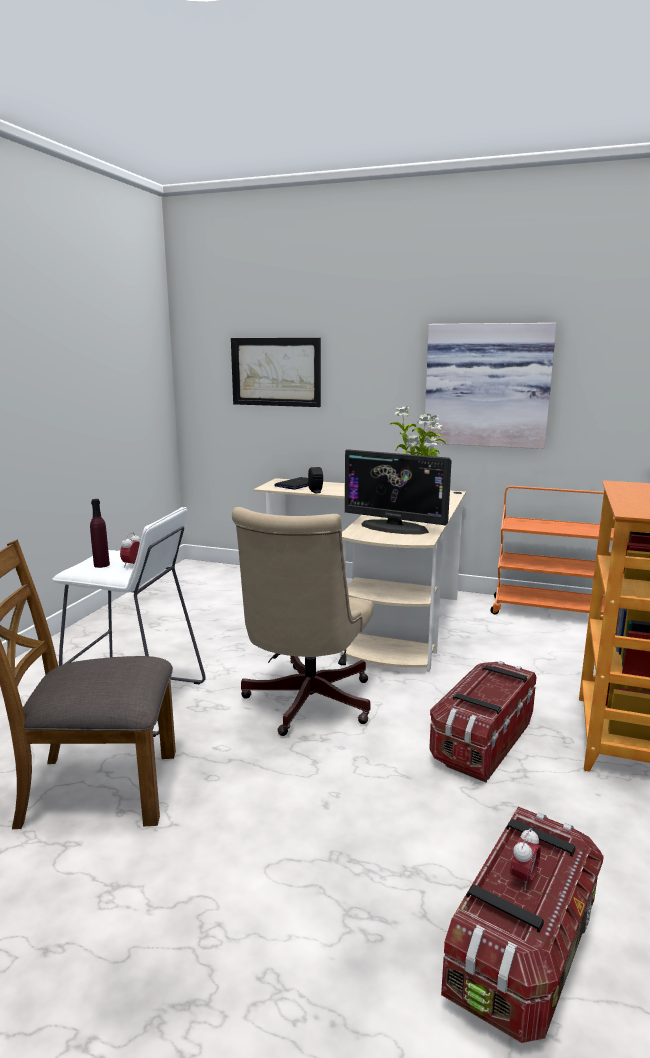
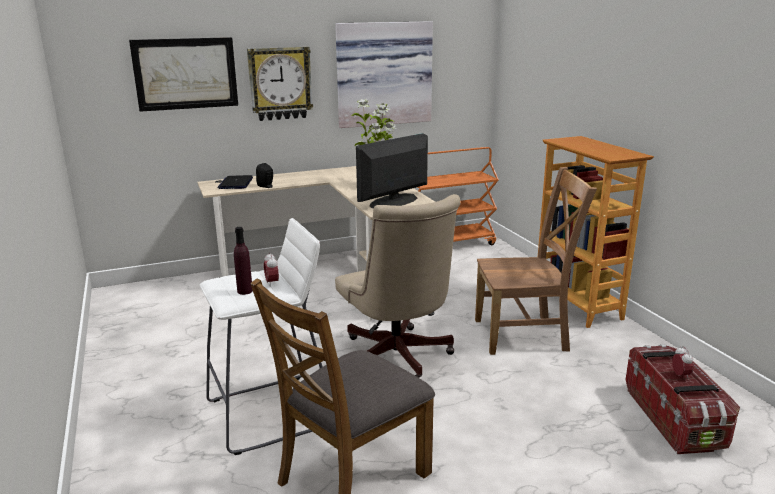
camera: 40 degrees left, 5 degrees up
(365, 388) = (280, 83): none -> wall clock
(394, 527) = (394, 201): monitor -> monitor turned 150 degrees clockwise
(482, 741) = (524, 335): storage box -> brown chair

